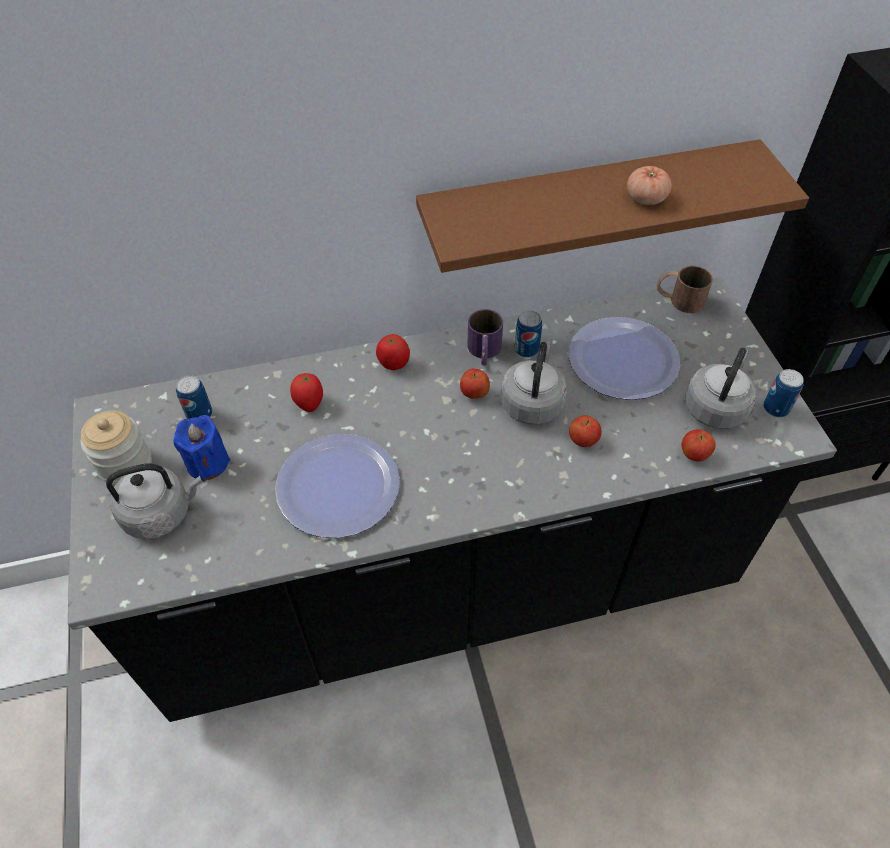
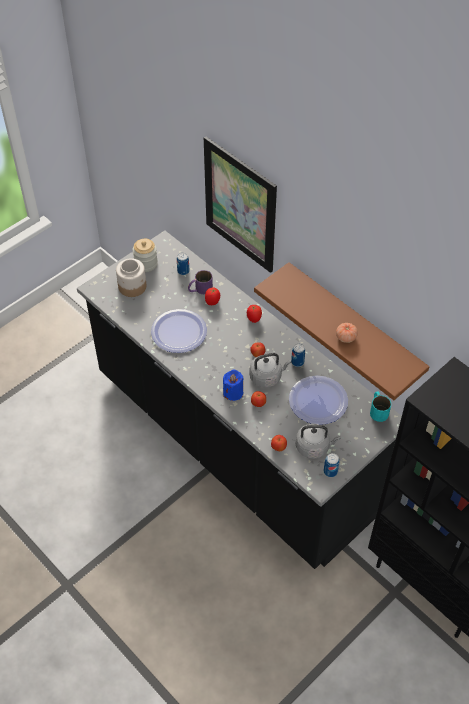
camera: 60 degrees right, 0 degrees up
(161, 513) = (132, 286): grey kettle -> jar
(207, 463) = (163, 287): blue candle -> blue candle (233, 392)
(257, 166) = (240, 205): none -> picture
(484, 352) = (284, 347): purple mug -> purple mug (200, 289)
(679, 299) = (378, 409): brown mug -> turquoise mug

